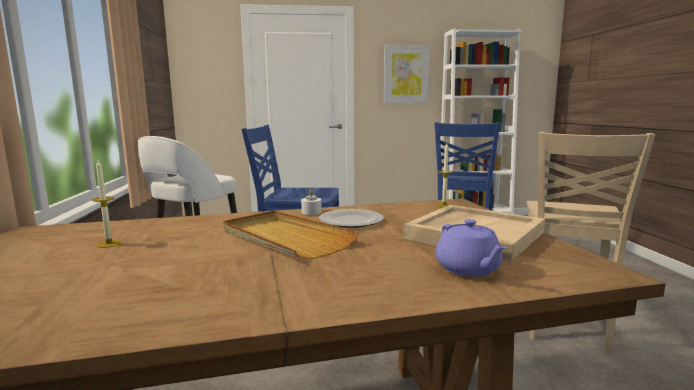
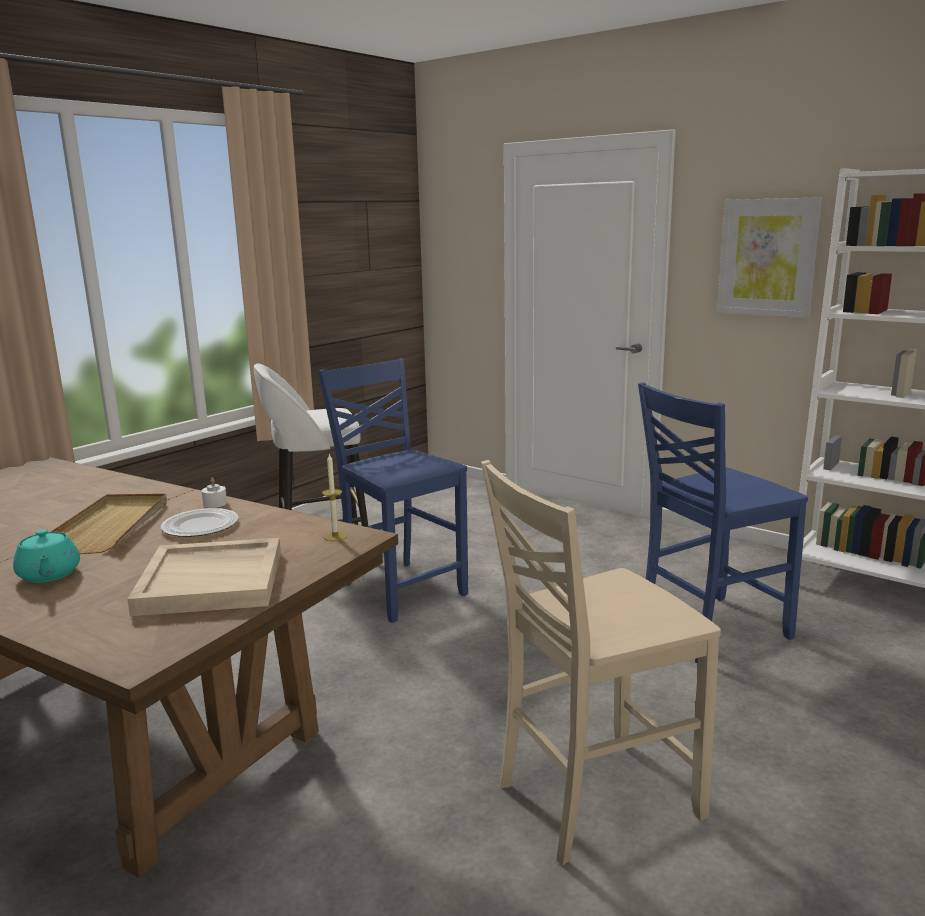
camera: 45 degrees right, 5 degrees up
(109, 244) = (36, 493): candle -> none
(360, 269) = (49, 575): none -> turquoise teapot
(468, 269) = (88, 607): purple teapot -> none

